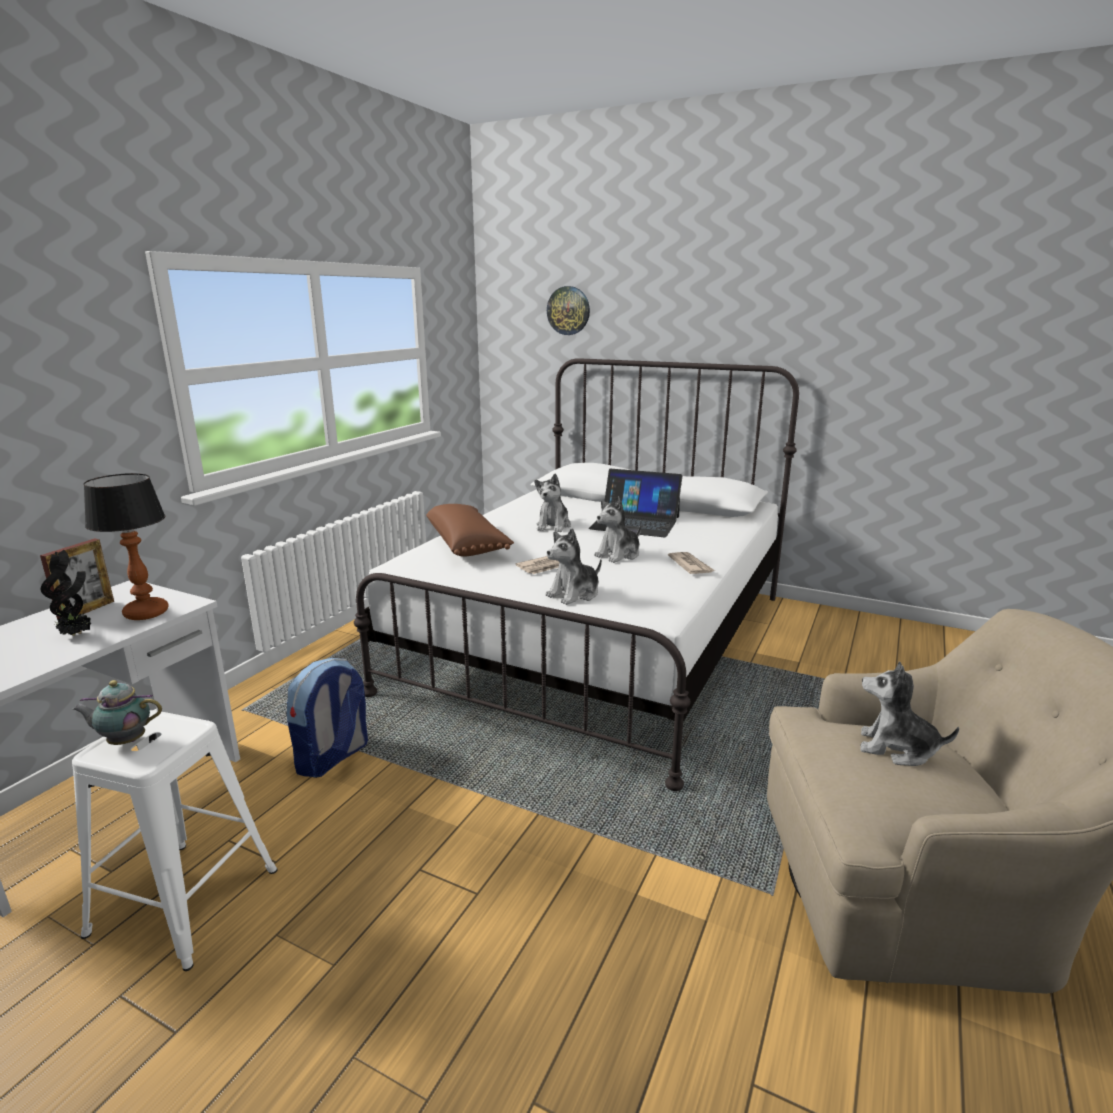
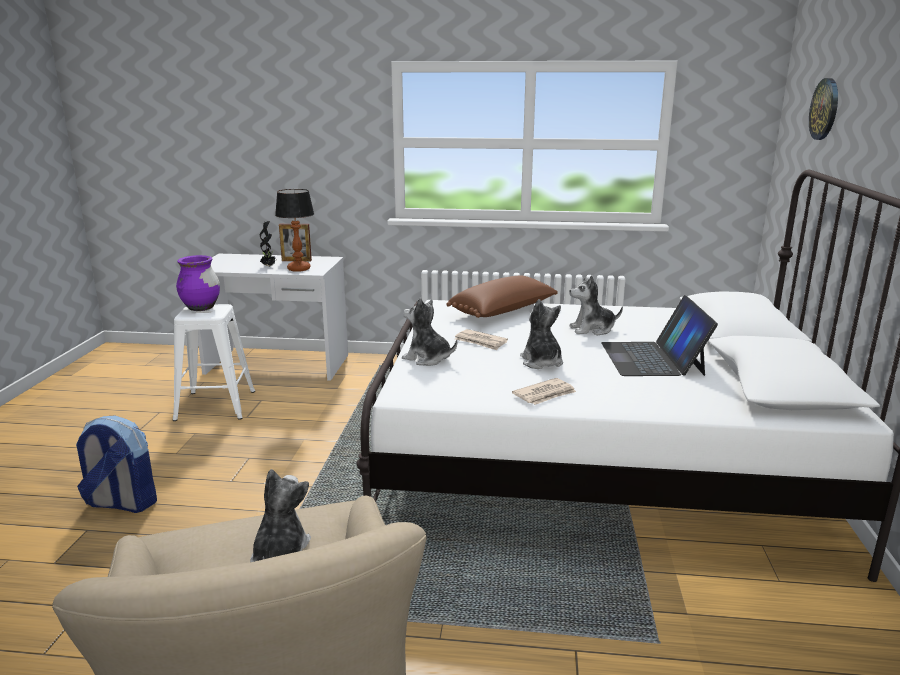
camera: 70 degrees right, 0 degrees up
(125, 741) = (201, 308): teapot -> purple vase
(332, 758) = (343, 404): backpack -> backpack (121, 503)
(618, 555) = (541, 362): plush toy -> plush toy turned 45 degrees clockwise

